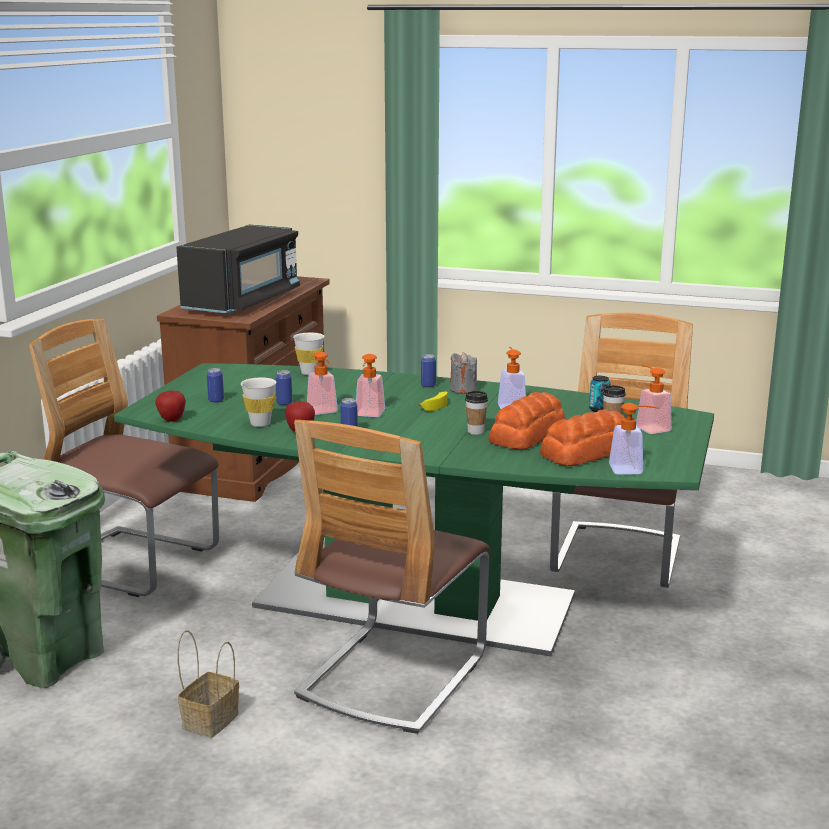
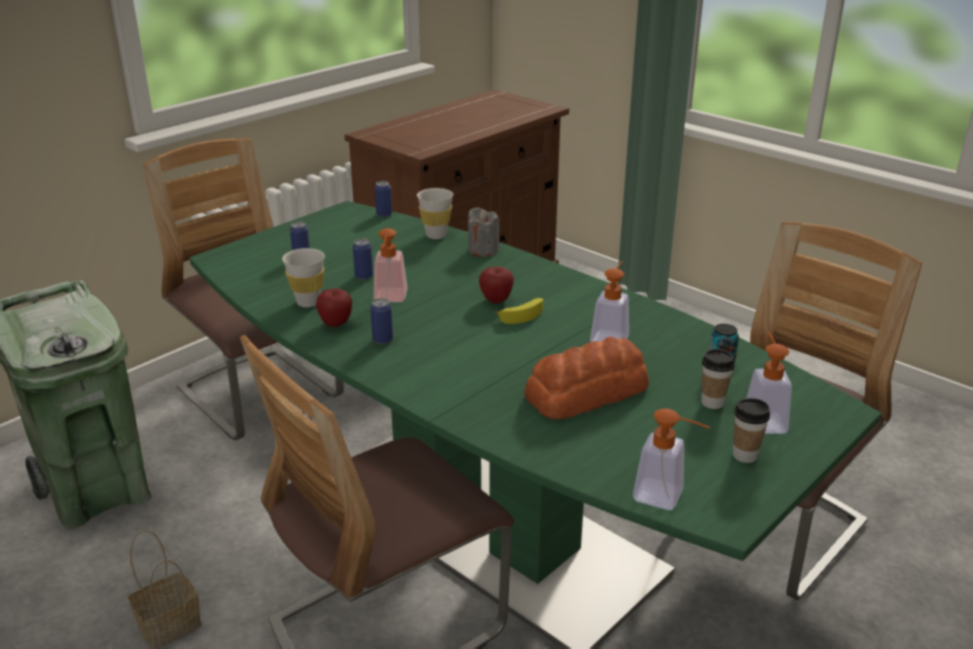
camera: 25 degrees right, 10 degrees up
(172, 420) = (231, 276): apple -> apple (496, 300)
(243, 301) = (446, 128): black microwave -> none
(368, 415) = (432, 315): soap dispenser -> none
(428, 386) = (544, 281): can -> can (384, 214)
(463, 389) = (579, 296): grey candle -> grey candle (483, 250)
(475, 431) = (527, 371): cup -> cup (745, 455)
(588, 452) = (637, 446): bread -> none

